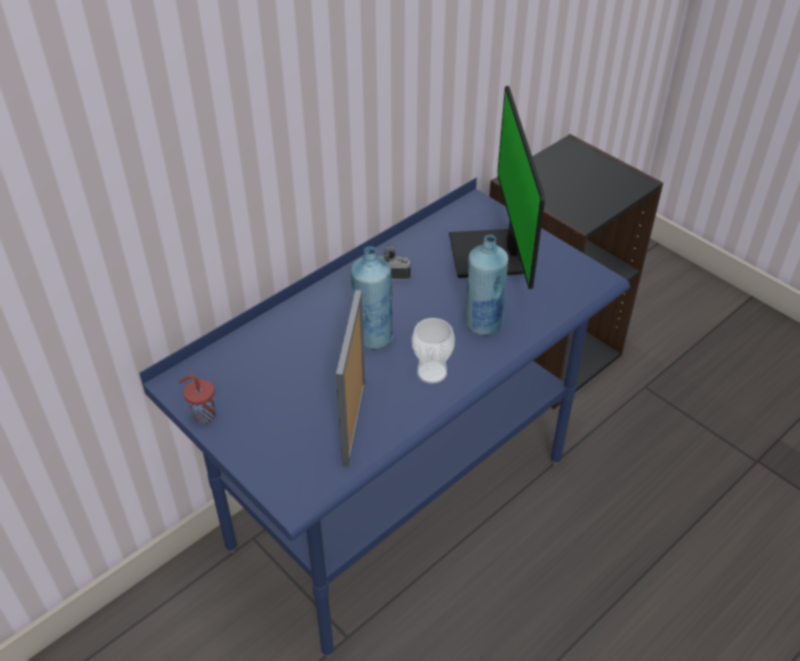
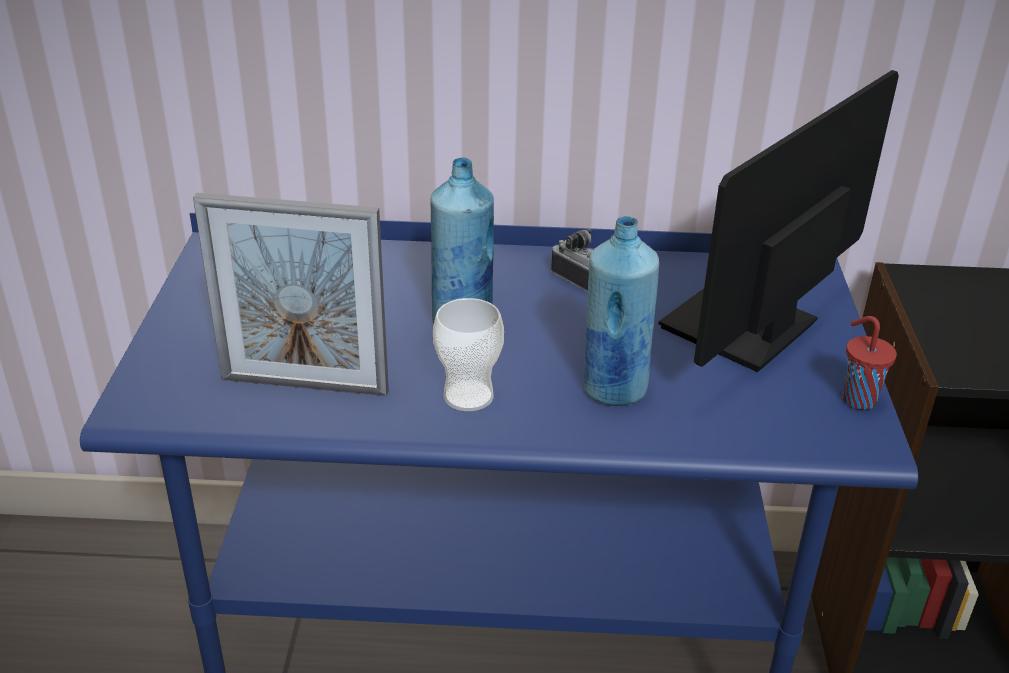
camera: 45 degrees right, 10 degrees down
(203, 416) = (189, 286): red cup -> red cup (857, 399)
(354, 423) = (304, 385): picture frame -> picture frame turned 135 degrees counterclockwise

